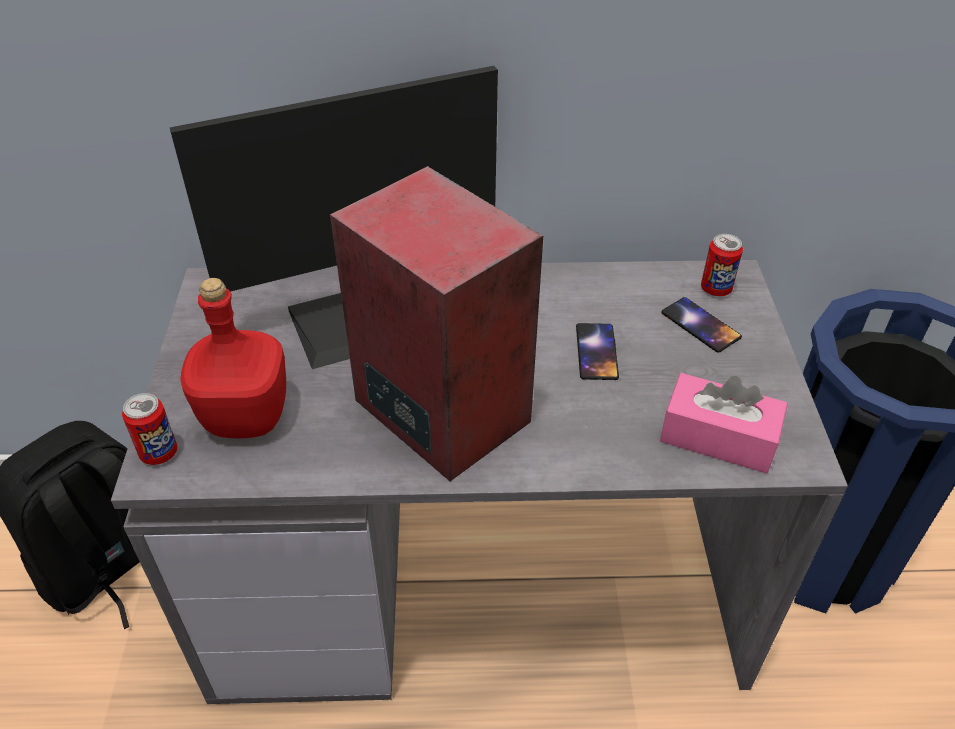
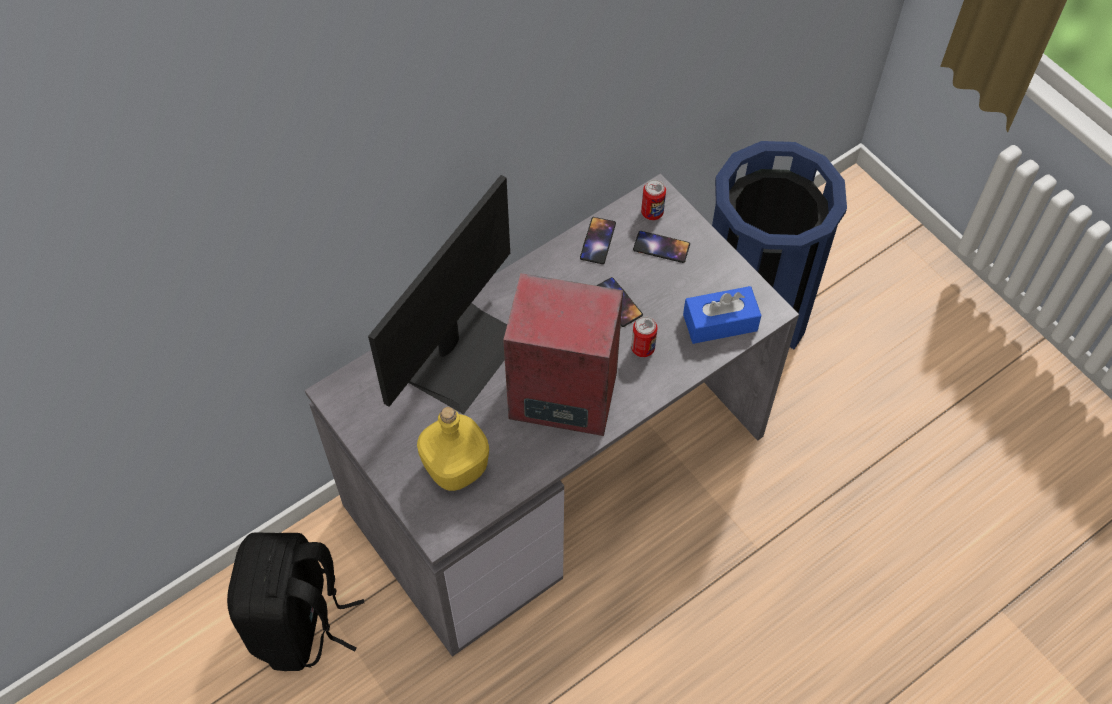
camera: 35 degrees left, 15 degrees up
(159, 453) = (429, 520): can -> can (643, 348)
(248, 416) = (457, 467): red bottle -> yellow bottle
(625, 286) = (597, 241): none -> phone
(718, 437) = (720, 322): pink tissue box -> blue tissue box

